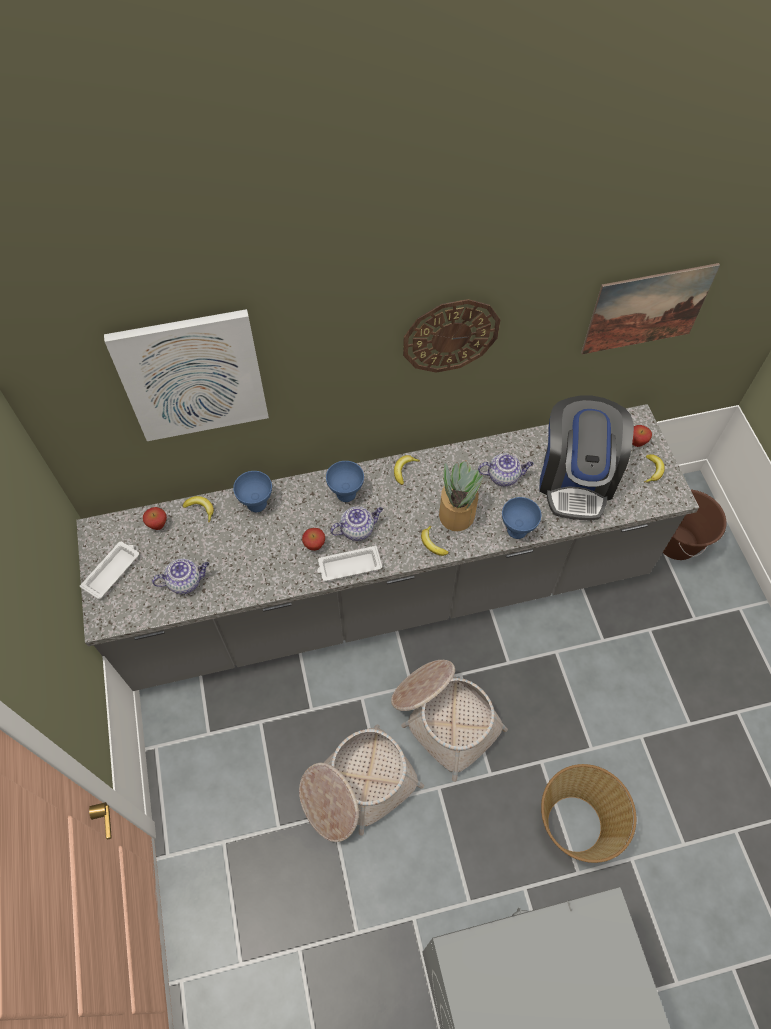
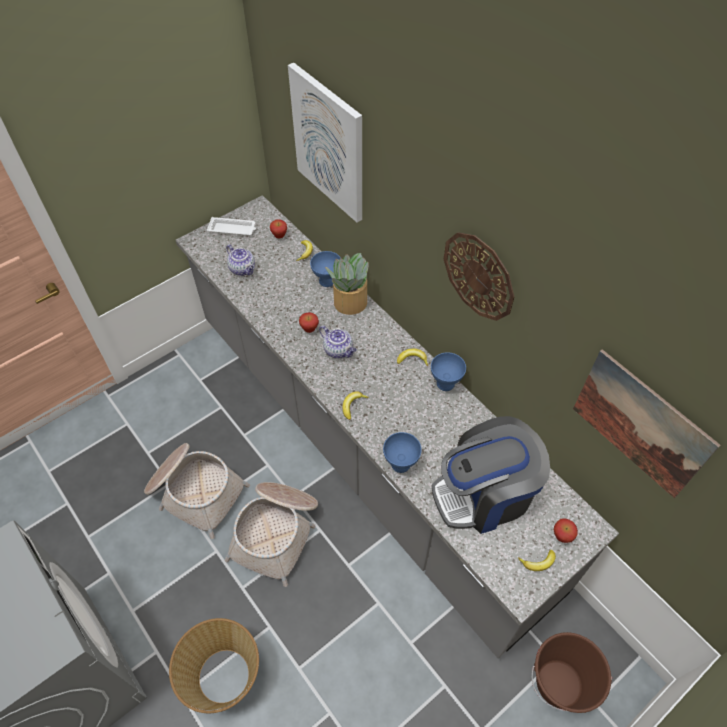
camera: 65 degrees right, 5 degrees down
(346, 494) = (366, 330): blue bowl -> blue bowl (444, 383)
(348, 566) = (303, 357): white tray -> none
(456, 514) = (390, 412): potted plant -> potted plant (349, 302)
(504, 476) = (451, 434): teapot -> none

